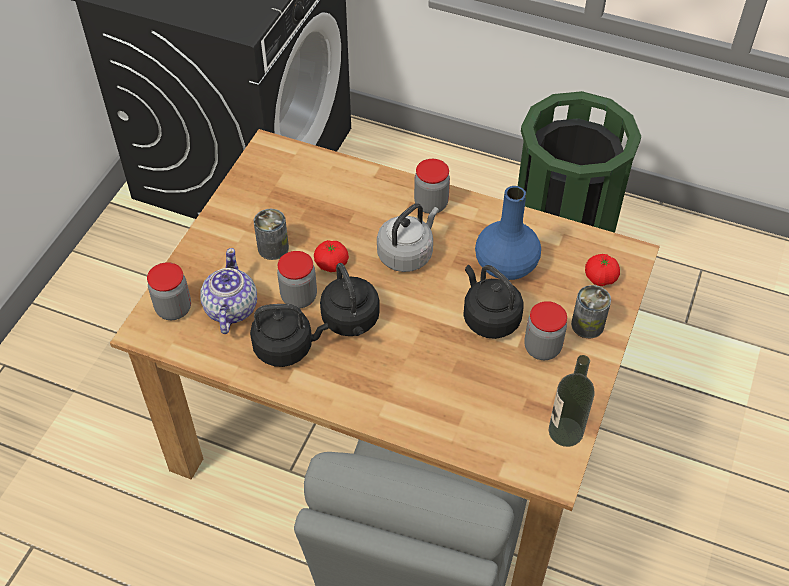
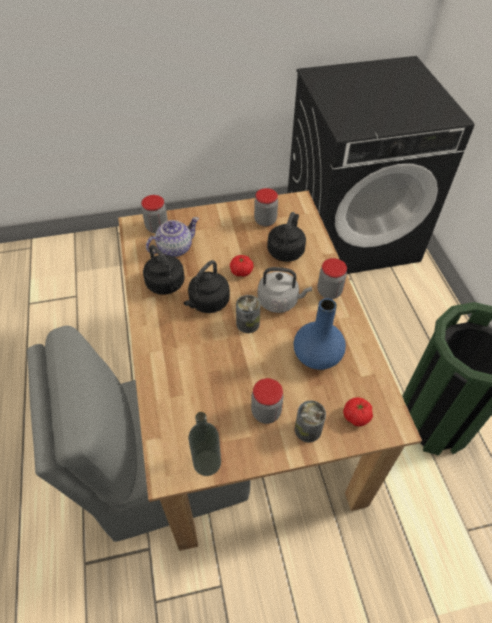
camera: 55 degrees right, 0 degrees up
(273, 248) = (230, 241): can -> can (248, 323)
(299, 297) = (205, 271): jar -> jar (265, 220)
(489, 317) = (266, 369): black kettle -> black kettle (286, 250)

